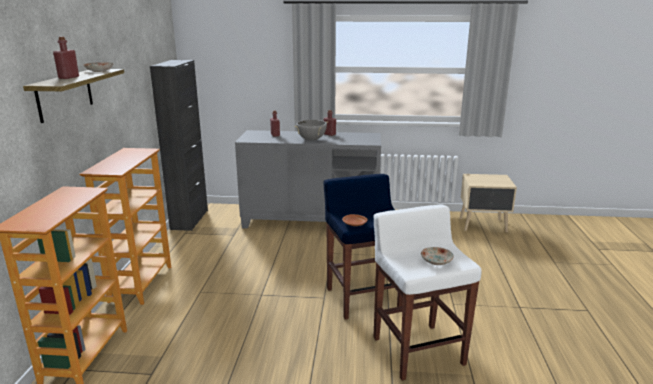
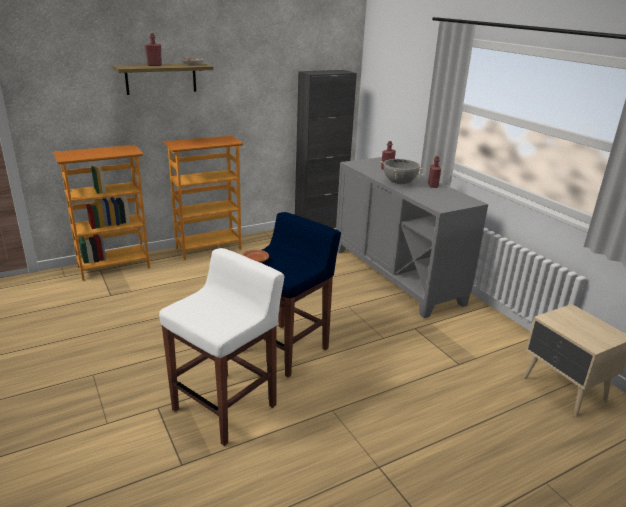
camera: 55 degrees right, 5 degrees up
(436, 261) = (209, 315): plate -> none

